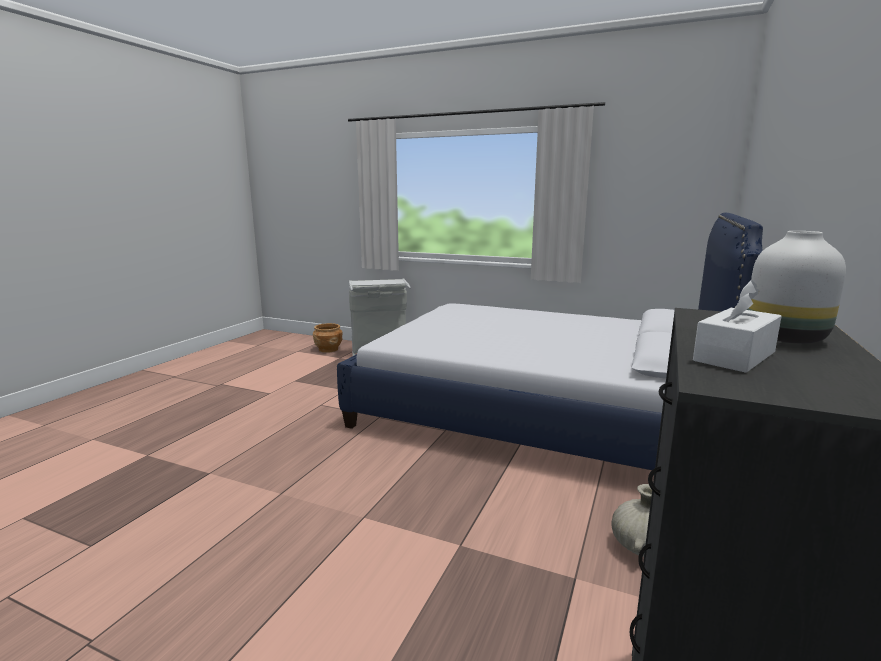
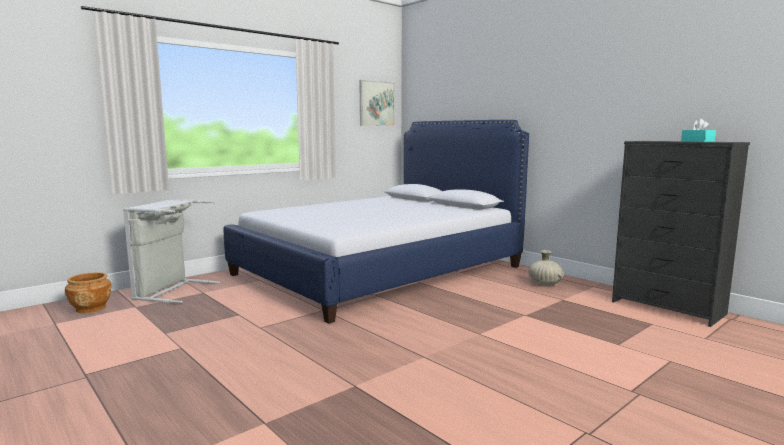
camera: 65 degrees left, 5 degrees down
(682, 183) = (376, 103): none -> picture
(734, 356) = (697, 141): white tissue box -> turquoise tissue box
(786, 338) = (673, 141): white vase -> none

